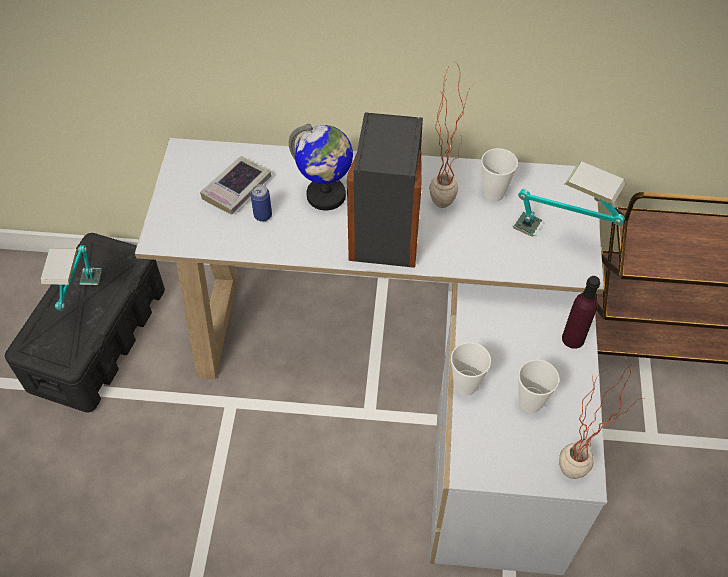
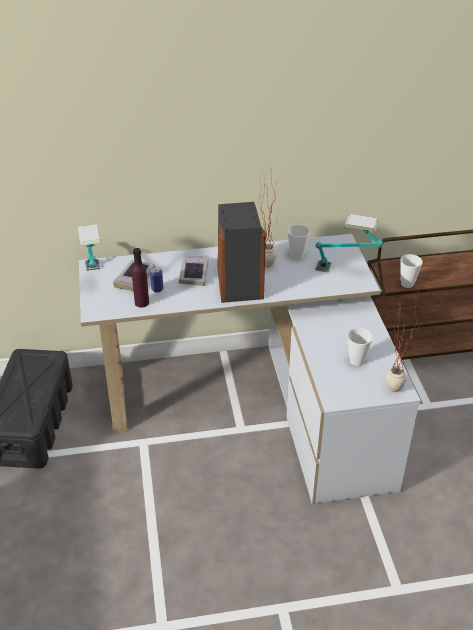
camera: 15 degrees left, 15 degrees down
(84, 303) = (28, 389): table lamp -> table lamp (94, 279)
(326, 196) = (194, 273): globe -> book
(465, 385) = (314, 359): cup -> cup (407, 284)
(573, 338) = (369, 325): purple bottle -> purple bottle (142, 302)

